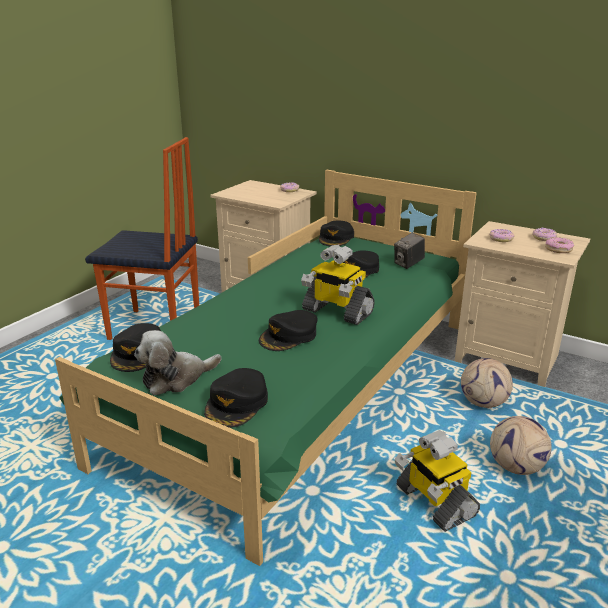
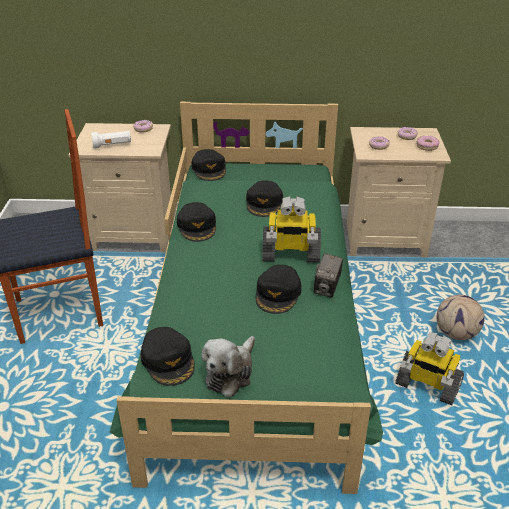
camera: 30 degrees left, 10 degrees up
(237, 404) = (305, 376): black cap -> black cap (197, 226)
(251, 195) = (112, 145): none -> white flashlight
(408, 264) = (298, 183): camera -> camera (327, 288)
(484, 403) = (397, 287): football -> none

